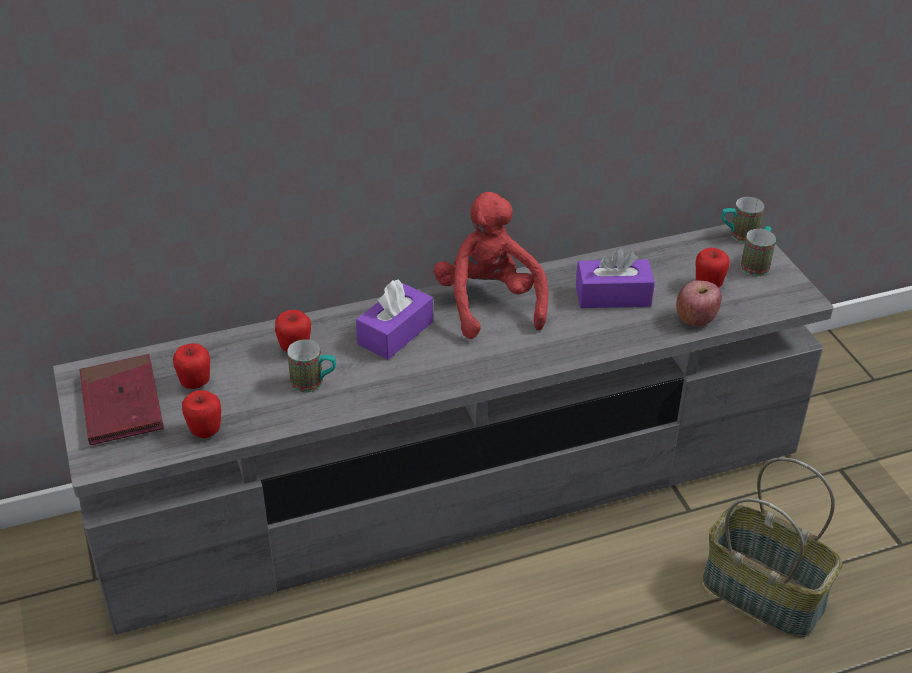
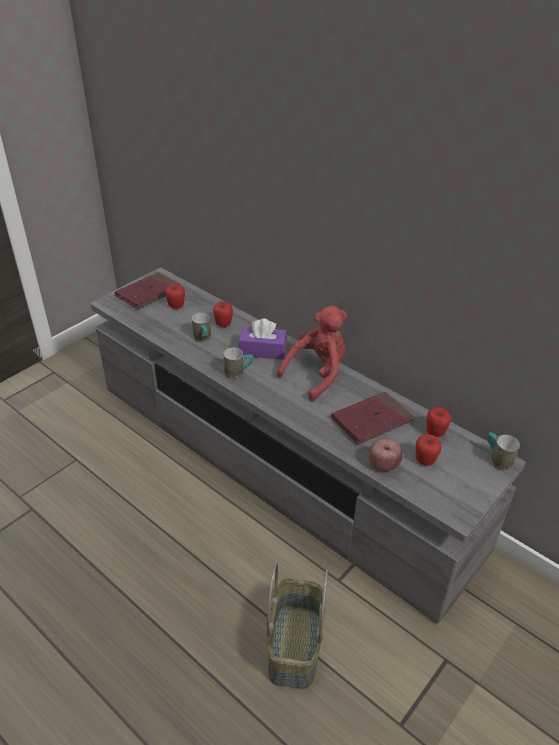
camera: 60 degrees right, 0 degrees up
(205, 431) = (146, 322): apple -> apple (435, 433)
(613, 296) = (371, 420): purple tissue box -> red book
(757, 264) = (474, 479): mug -> mug (238, 373)

